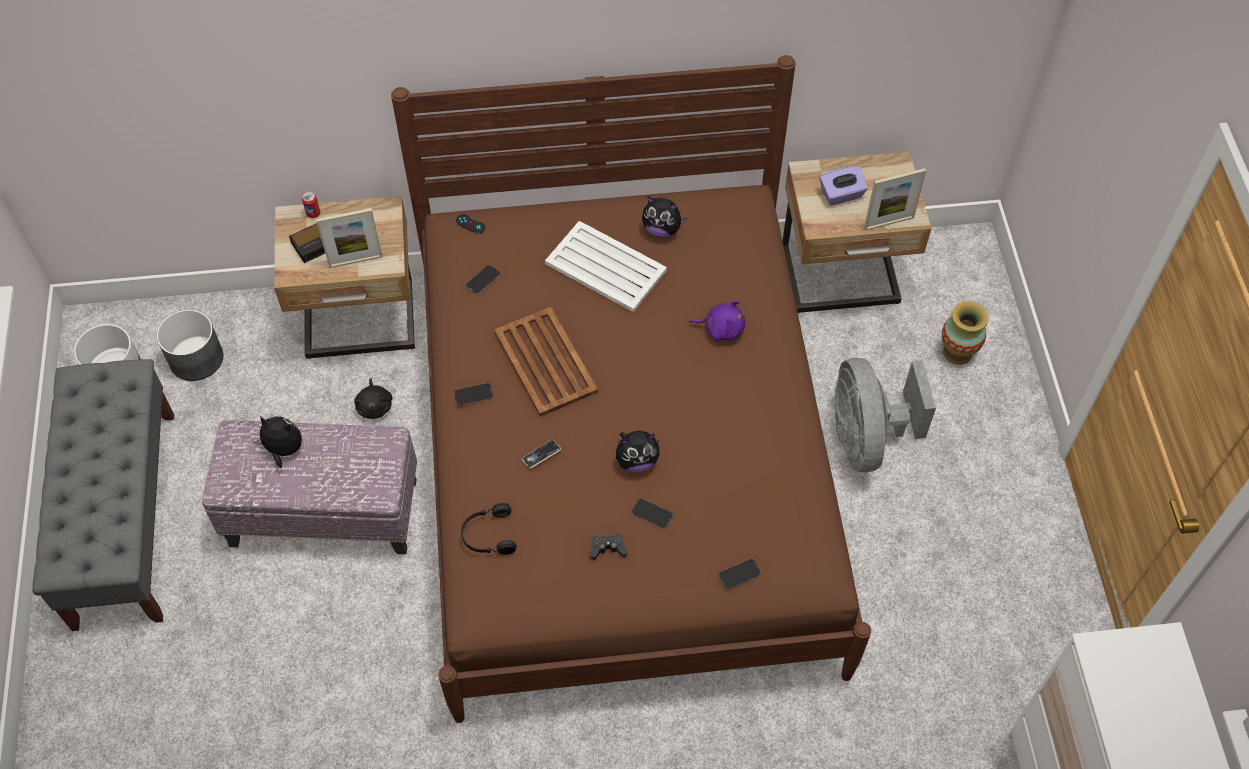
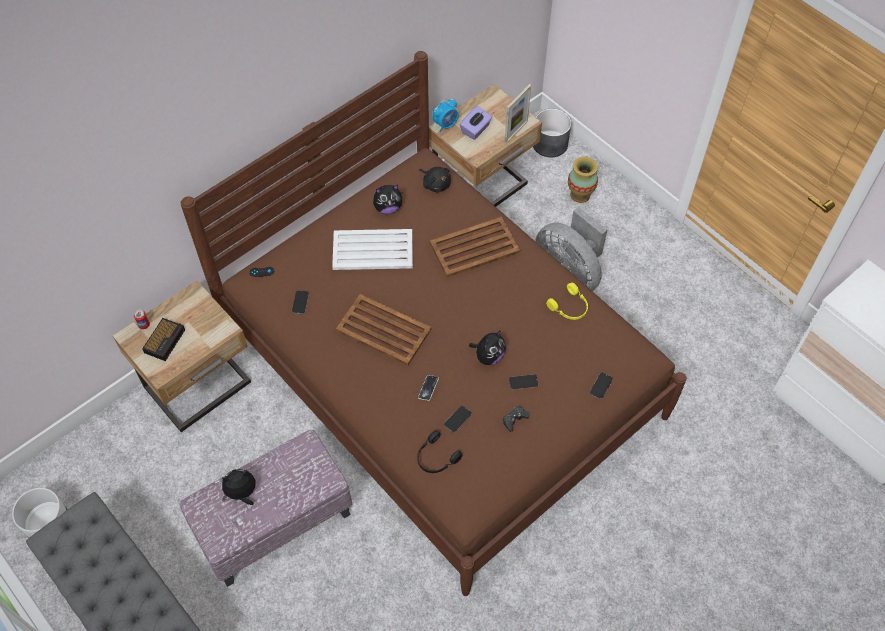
camera: 35 degrees left, 0 degrees up
(196, 359) = (100, 479): grey planter -> grey planter (550, 144)
(355, 261) = (200, 339): picture frame -> none
(375, 406) = (253, 434): black plush toy -> black plush toy (436, 184)
(474, 394) = (354, 377): phone -> phone (458, 419)
(721, 328) = (473, 247): purple plush toy -> brown tray
(777, 462) = (570, 307): none -> yellow headphones
(811, 170) = (446, 124): none -> alarm clock

